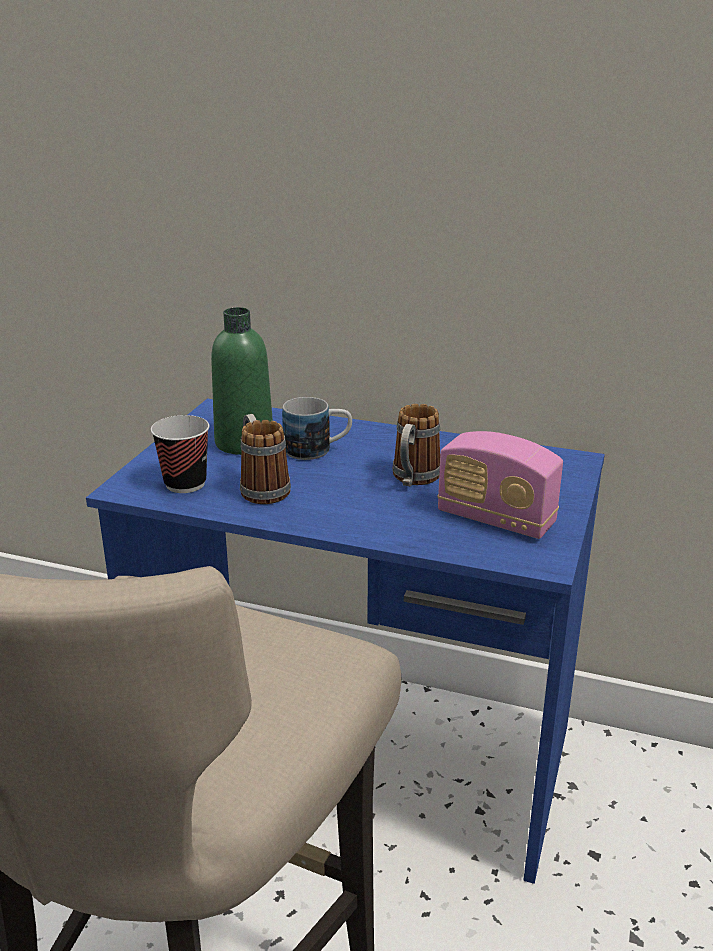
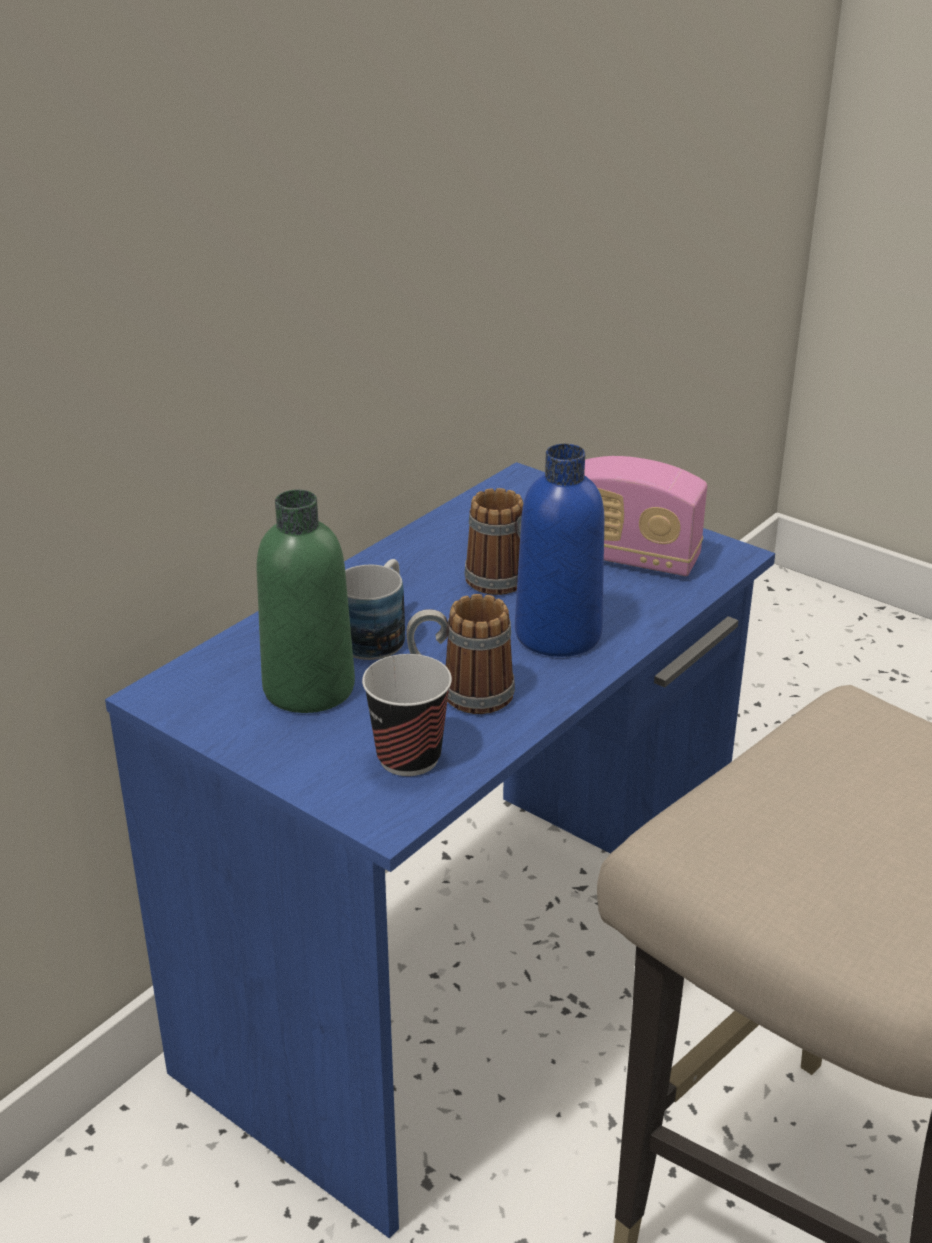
camera: 70 degrees left, 5 degrees up
(359, 507) = (558, 634): none -> blue bottle
(496, 519) = (631, 558): radio -> radio turned 60 degrees clockwise

